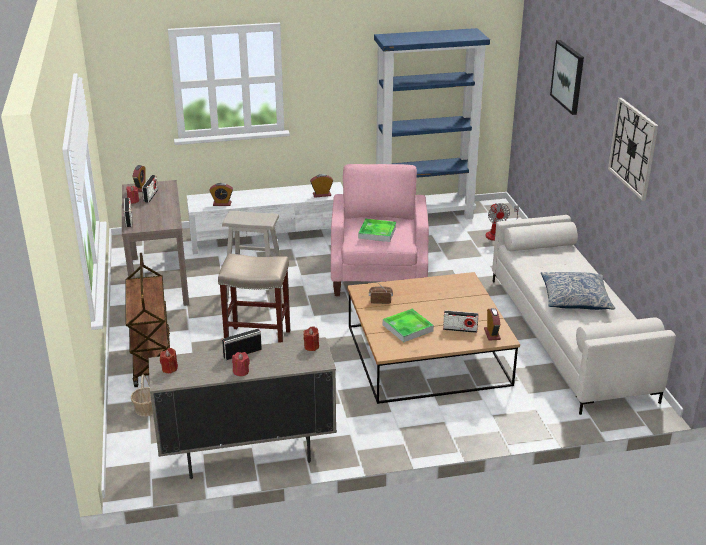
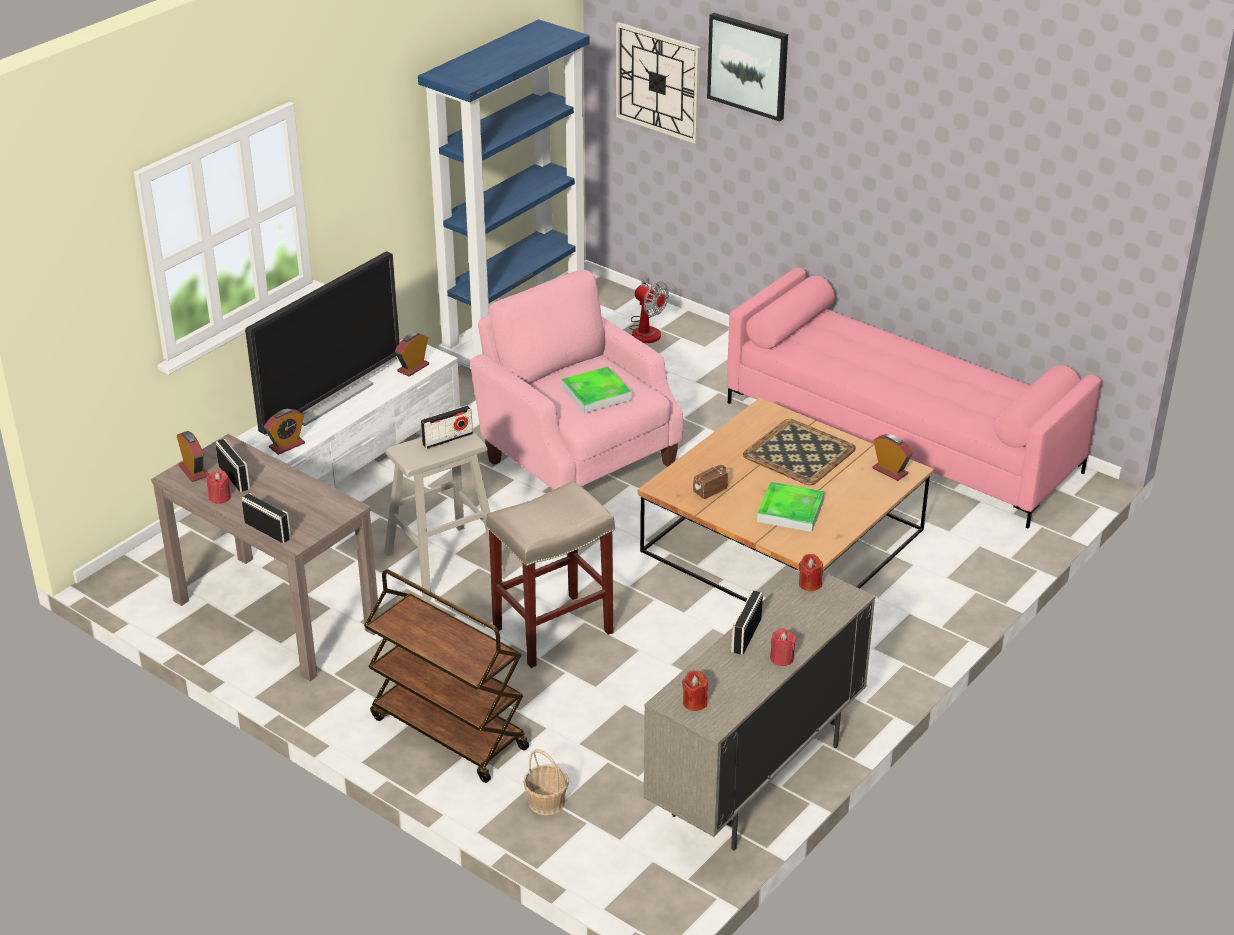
camera: 40 degrees left, 5 degrees up
(267, 193) = (328, 399): none -> television
(454, 305) = (799, 453): none -> tray
(460, 329) = (849, 483): radio -> radio (447, 439)
(569, 337) = (903, 437): white sofa -> pink sofa
(575, 299) = (922, 381): pillow -> none
(633, 148) = (945, 150): wall clock -> wall clock (658, 82)

